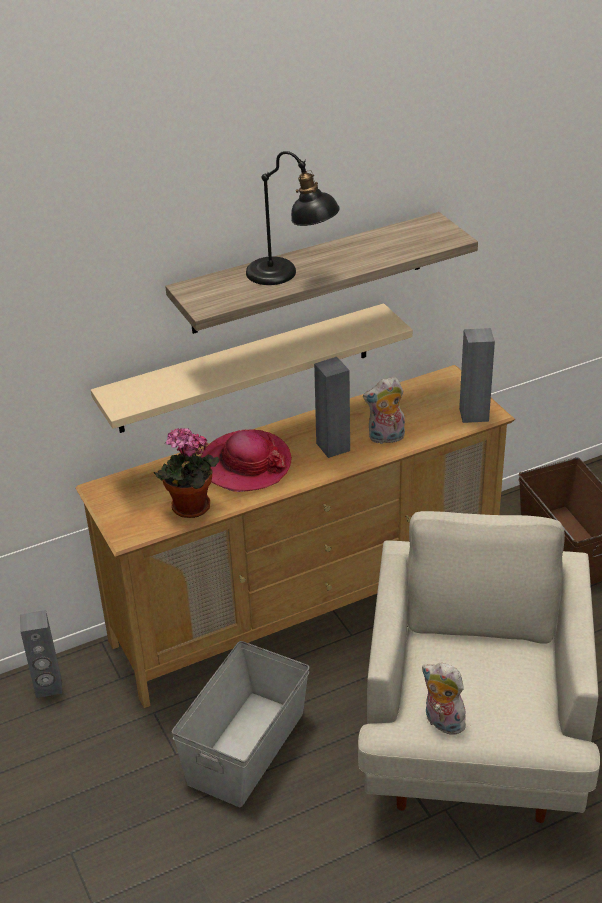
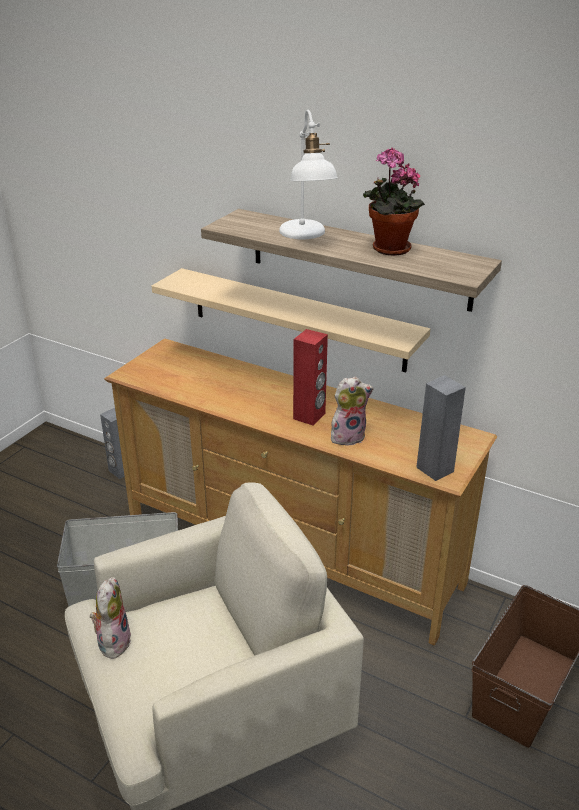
camera: 55 degrees right, 5 degrees down
(190, 509) = (175, 385): potted plant -> potted plant (388, 249)
(246, 464) = (248, 388): hat -> none
(292, 275) = (307, 238): black table lamp -> white table lamp
(333, 447) = (309, 416): grey speaker -> red speaker
(386, 438) = (348, 436): plush toy -> plush toy turned 120 degrees clockwise

